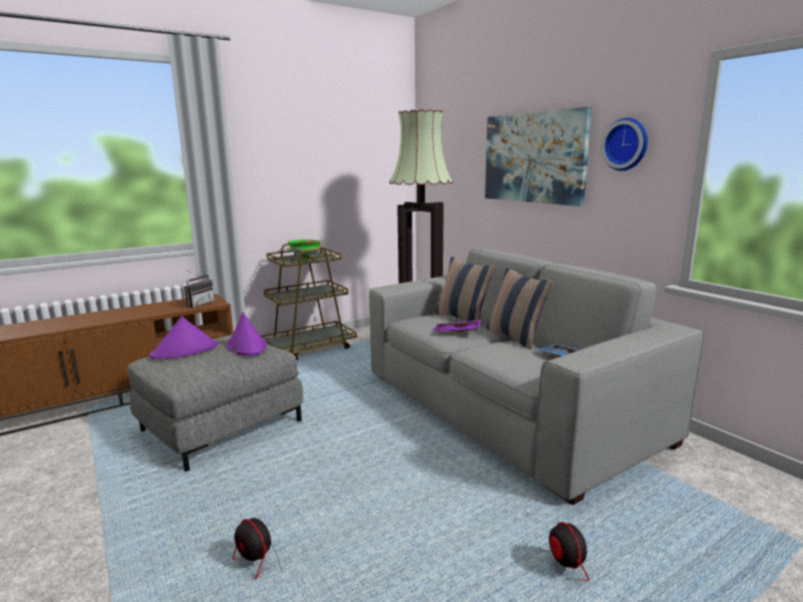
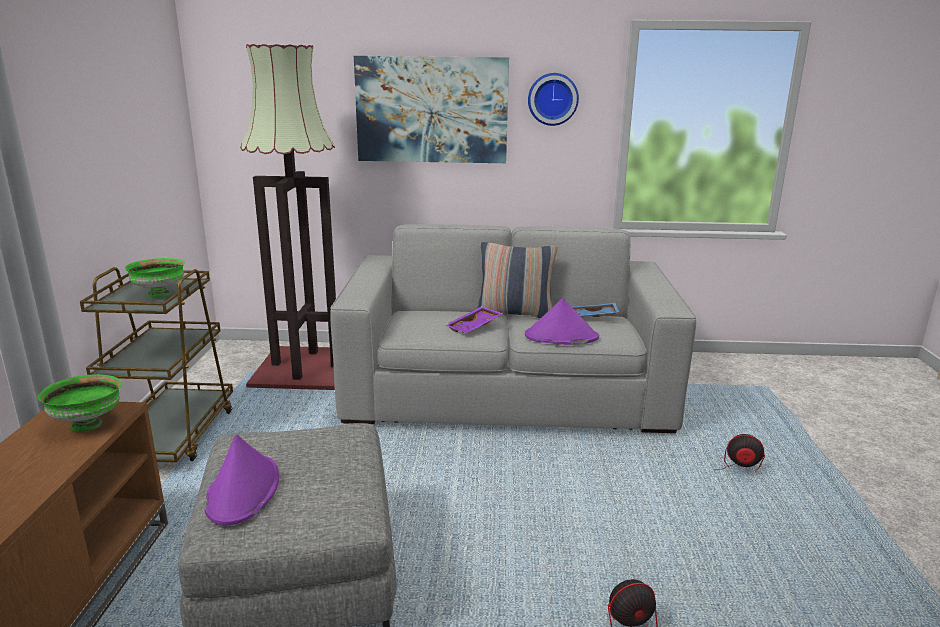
camera: 55 degrees left, 5 degrees up
(199, 304) = (87, 424): radio -> green bowl
(246, 346) = (307, 441): purple hat -> purple hat (561, 337)
(462, 318) = (432, 312): pillow -> none

